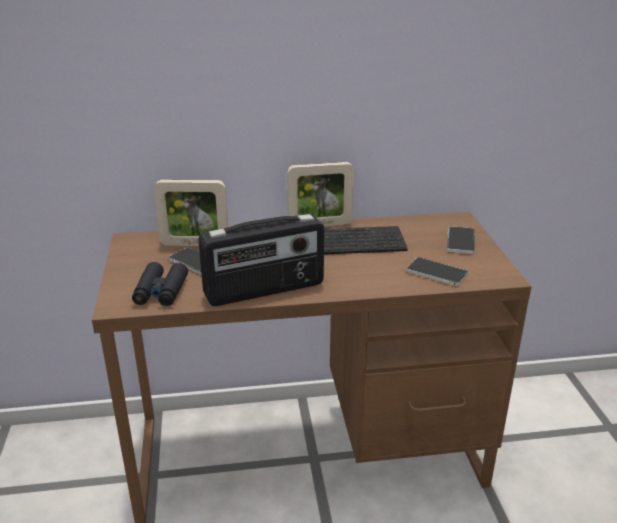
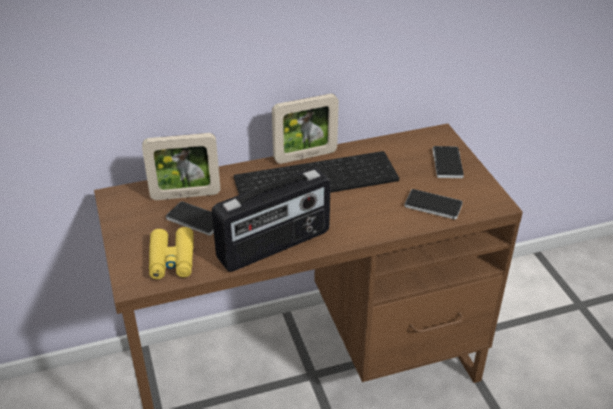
camera: 10 degrees left, 10 degrees up
(161, 291) = (172, 260): black binoculars -> yellow binoculars

